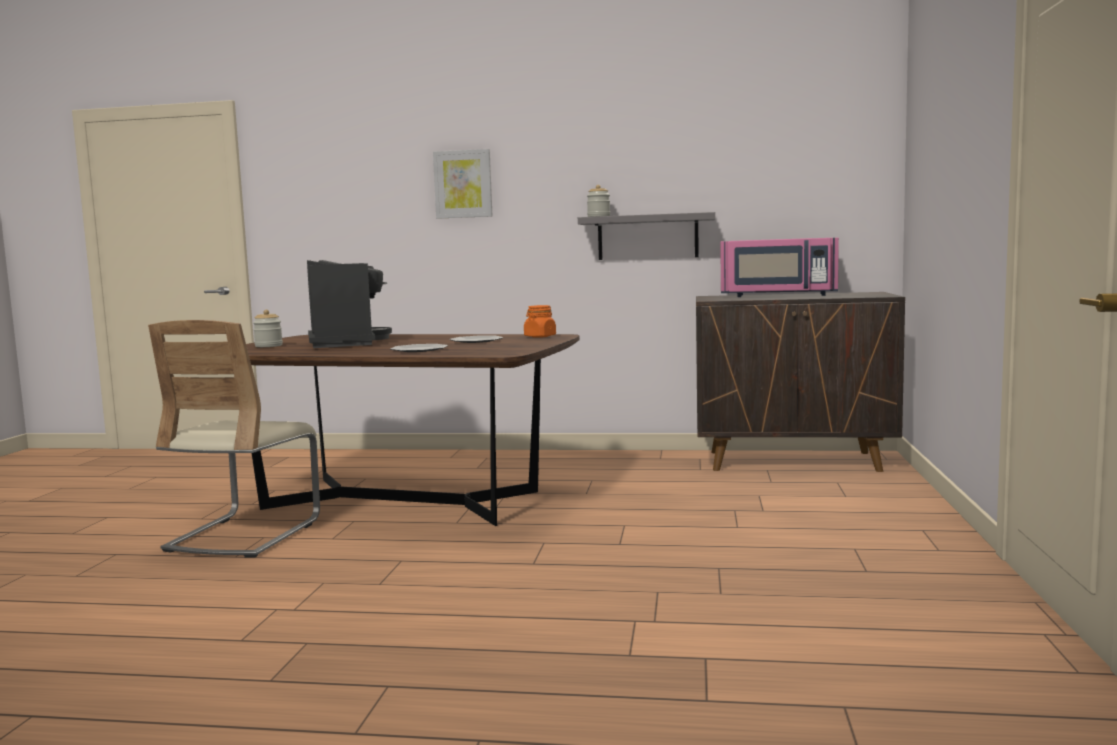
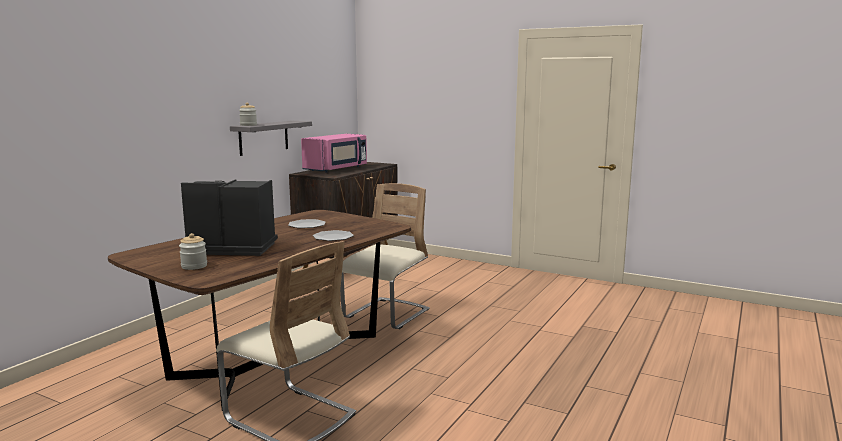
camera: 70 degrees left, 5 degrees up
(463, 184) = (150, 99): picture -> none
(540, 336) = (314, 215): orange jar -> none
(586, 517) = (386, 315): none -> beige chair

